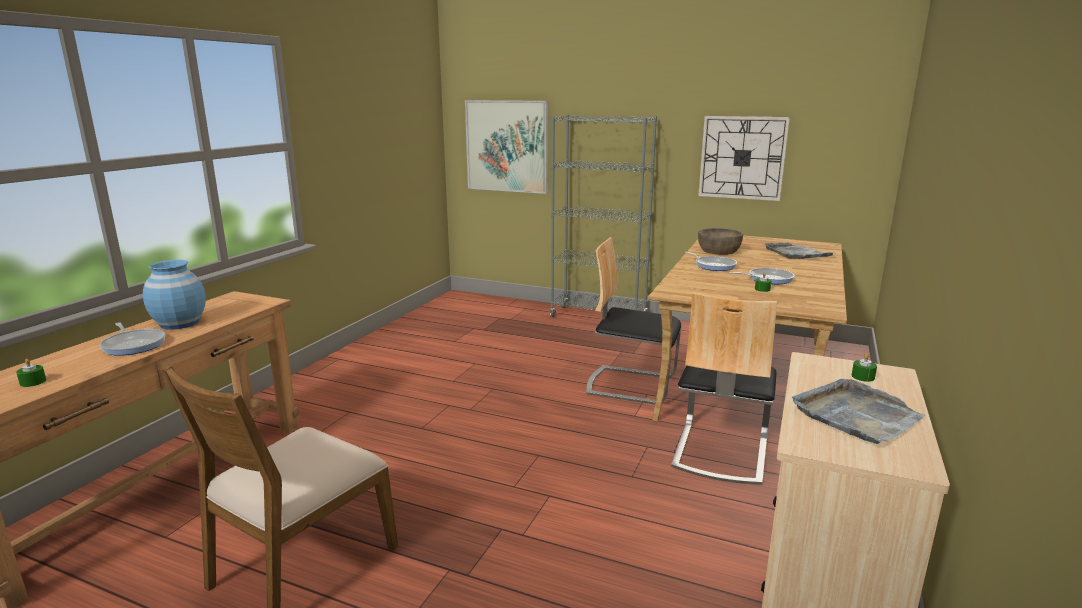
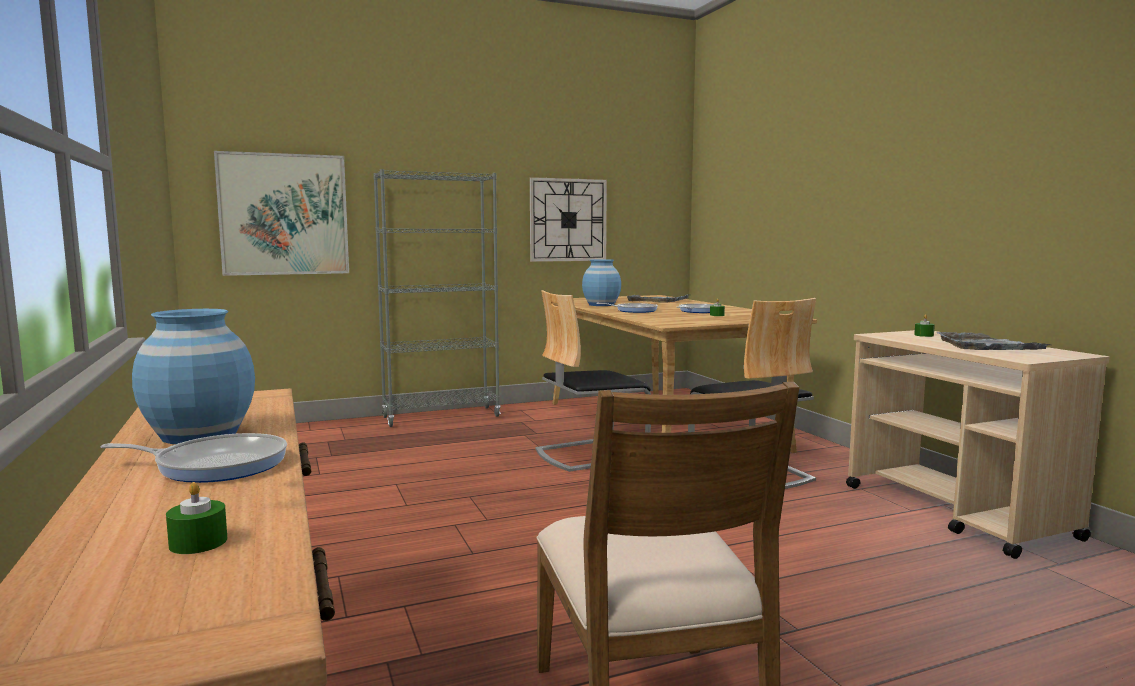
camera: 45 degrees left, 10 degrees down
(718, 251) = (601, 305): brown bowl -> blue vase

